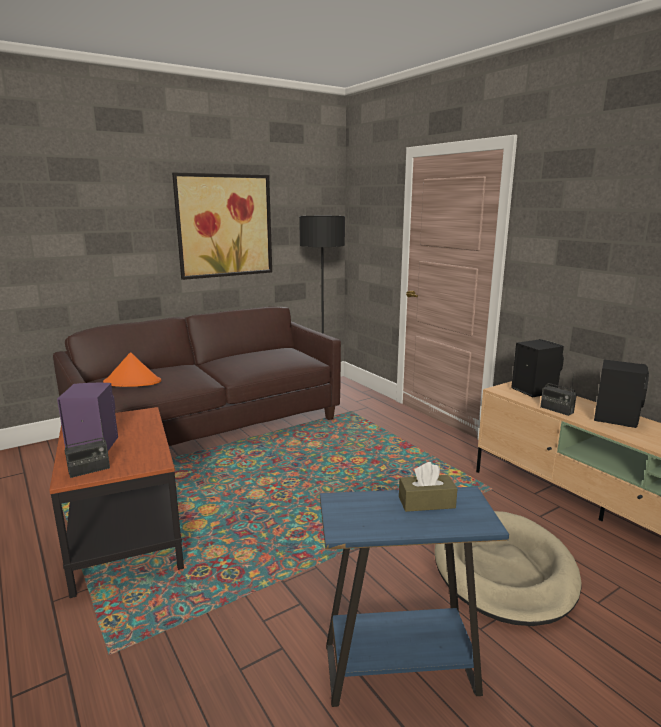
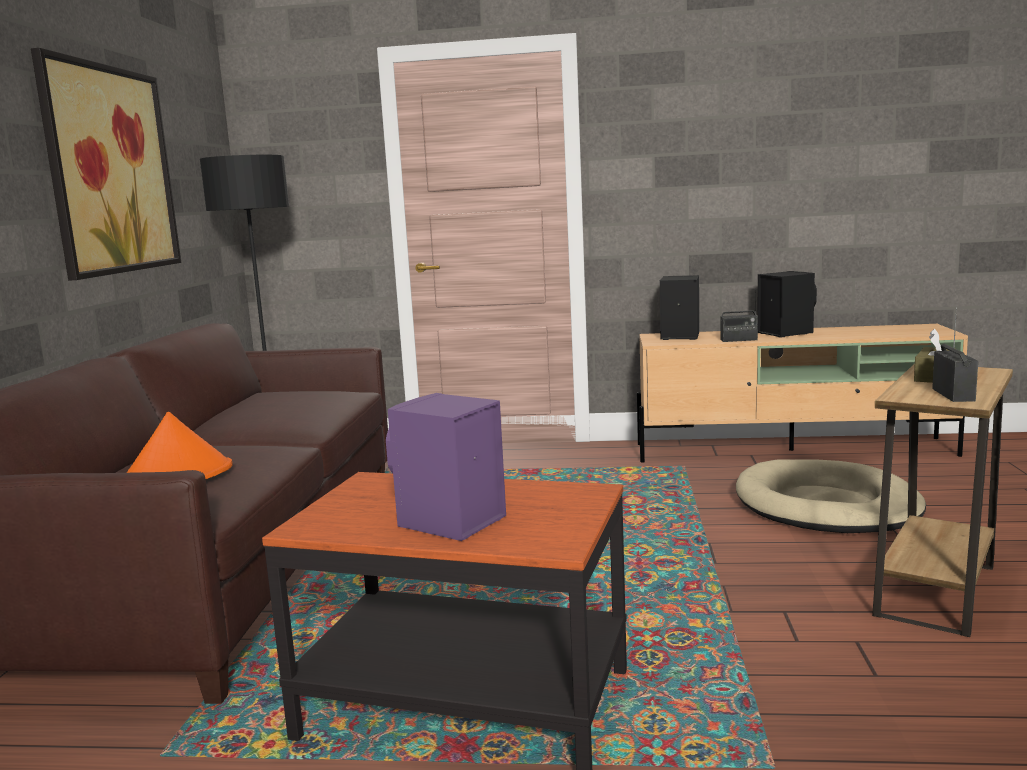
camera: 50 degrees left, 5 degrees down
(89, 470) = (548, 530): radio -> radio (953, 395)
(400, 669) = (935, 590): blue side table -> brown side table

